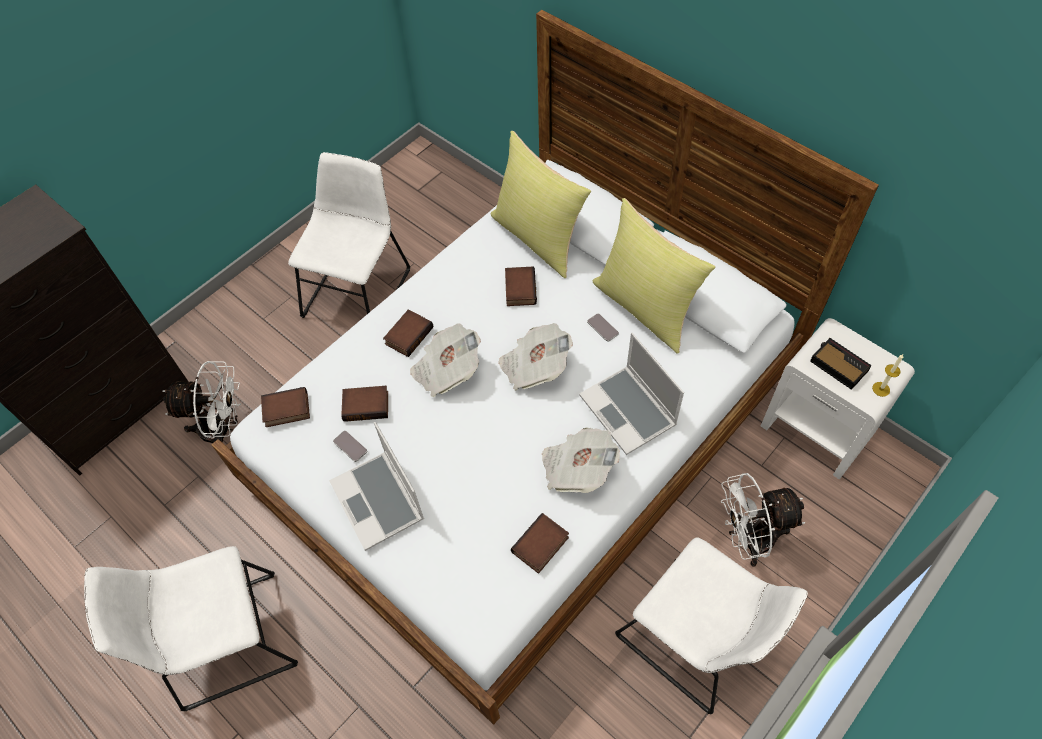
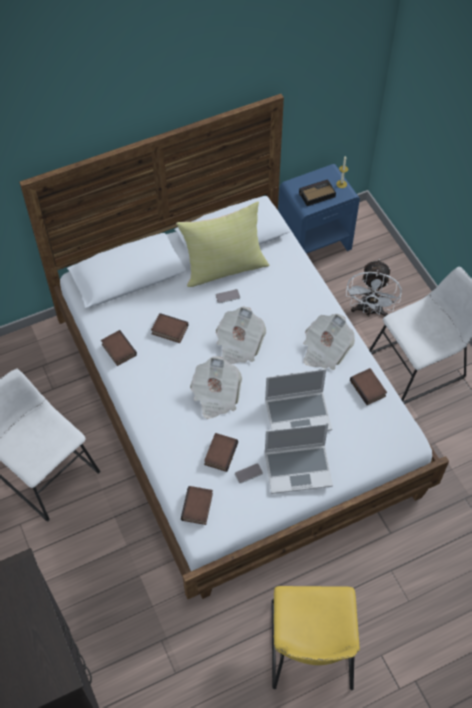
camera: 70 degrees left, 0 degrees up
(223, 430) = (127, 611): white fan -> none
(224, 642) = (311, 650): white chair -> yellow chair
(408, 335) = (172, 410): book -> book (117, 350)
(538, 238) = (130, 303): yellow pillow -> none
(629, 411) = (297, 307): laptop -> laptop (298, 414)
(818, 429) = (314, 243): white nightstand -> blue nightstand

